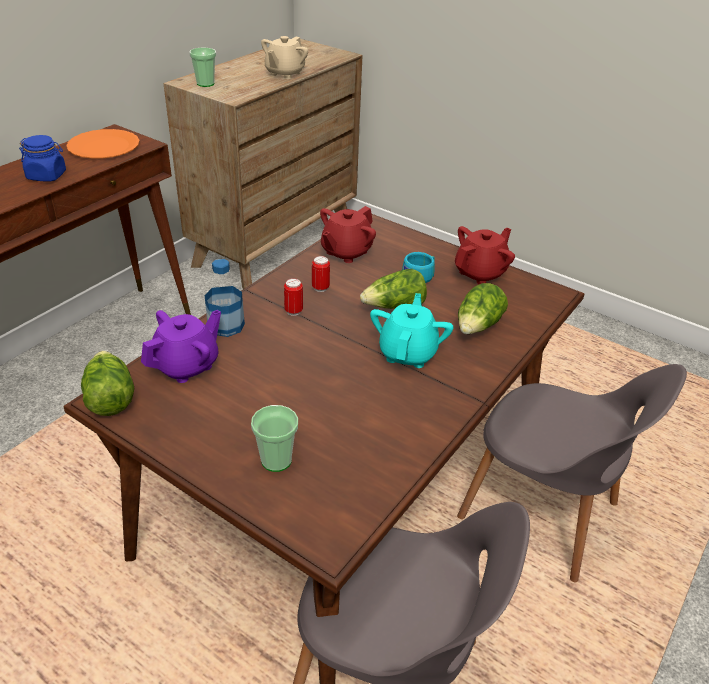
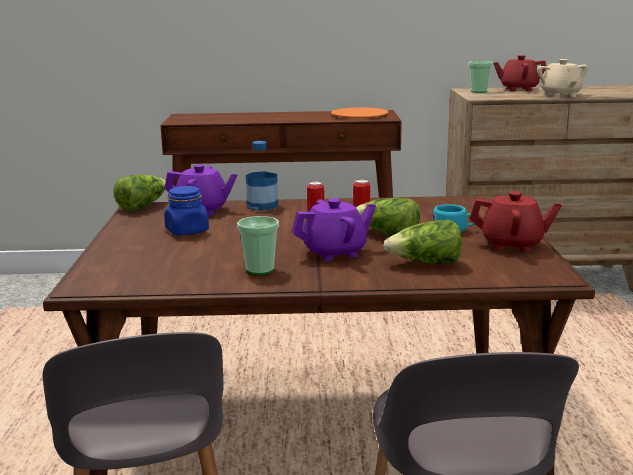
camera: 55 degrees right, 20 degrees down
(47, 176) = (297, 118): blue jar -> blue jar (187, 231)
(276, 460) = (143, 253): cup -> cup (260, 269)
(284, 73) = (560, 95): beige teapot -> beige teapot turned 90 degrees clockwise
(346, 252) = (426, 205): red teapot -> red teapot (518, 89)
(408, 353) = (335, 253): turquoise teapot -> purple teapot

